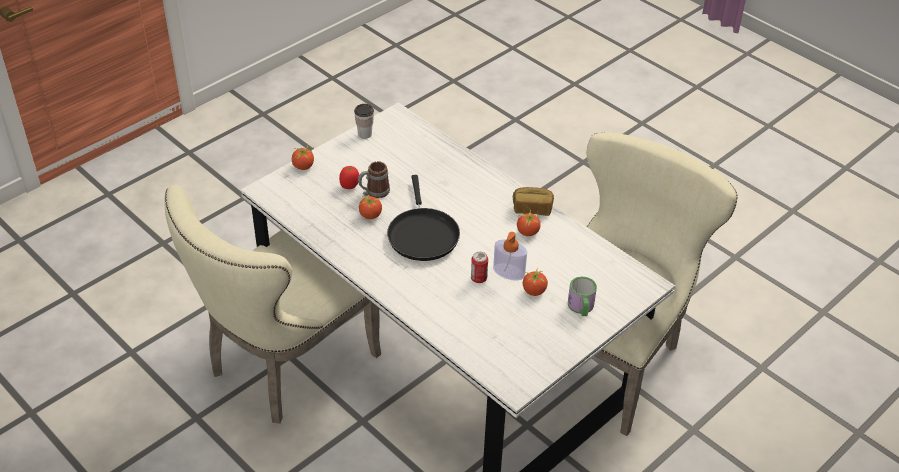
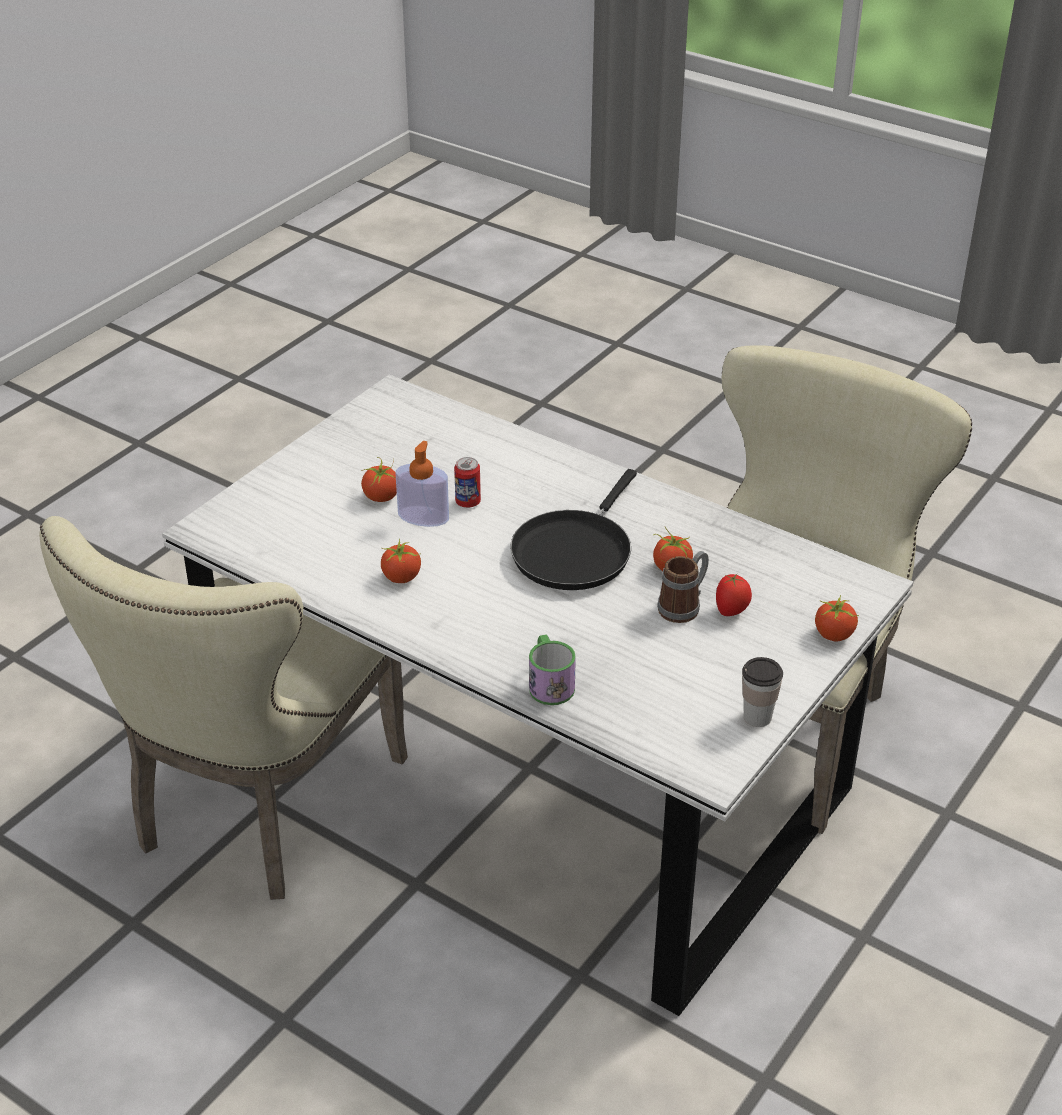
camera: 170 degrees right, 5 degrees down
(422, 234) = (574, 551): black frying pan -> black frying pan turned 135 degrees counterclockwise
(532, 208) = (398, 617): bread -> none
(581, 308) = (309, 485): mug -> mug (549, 683)

